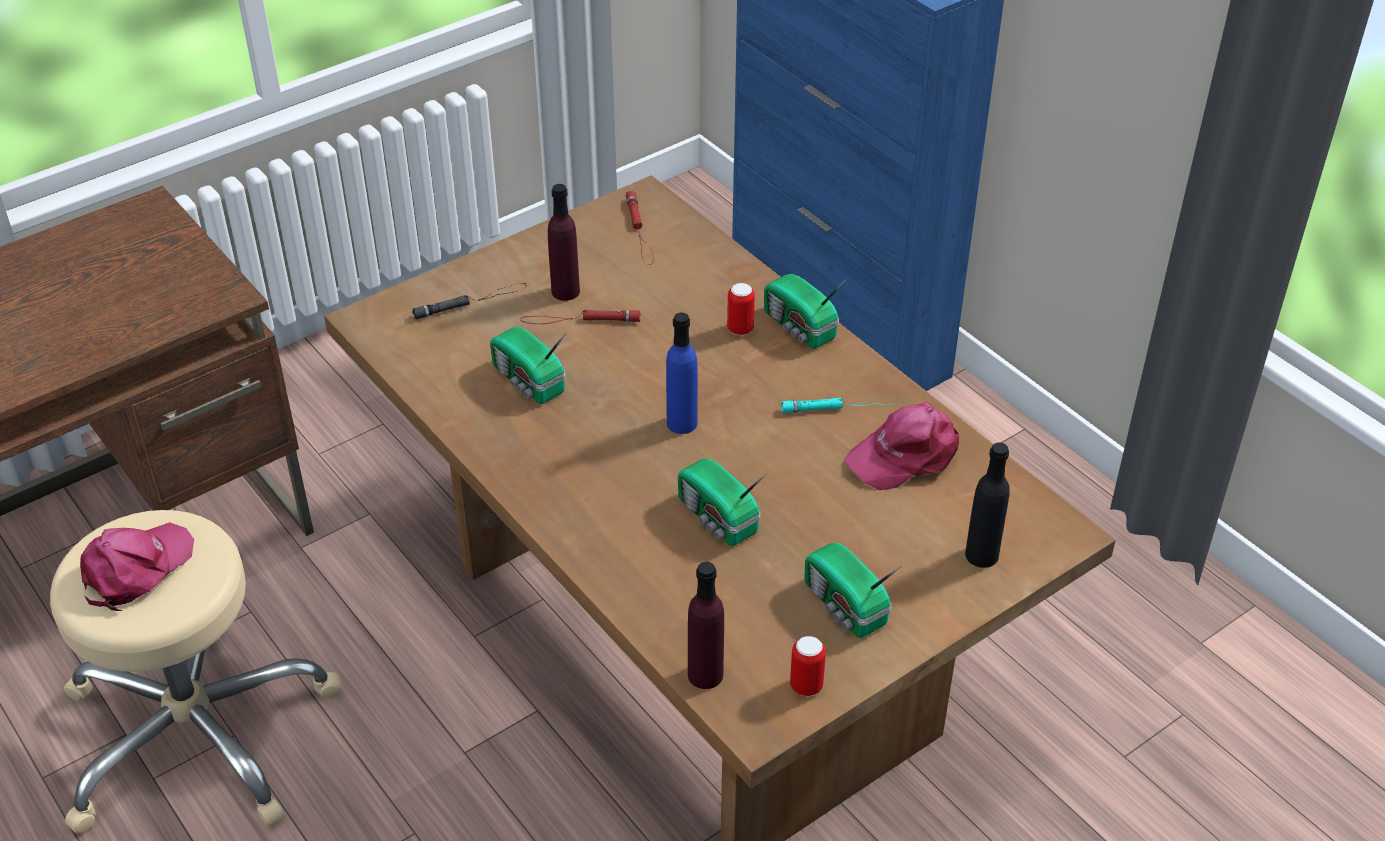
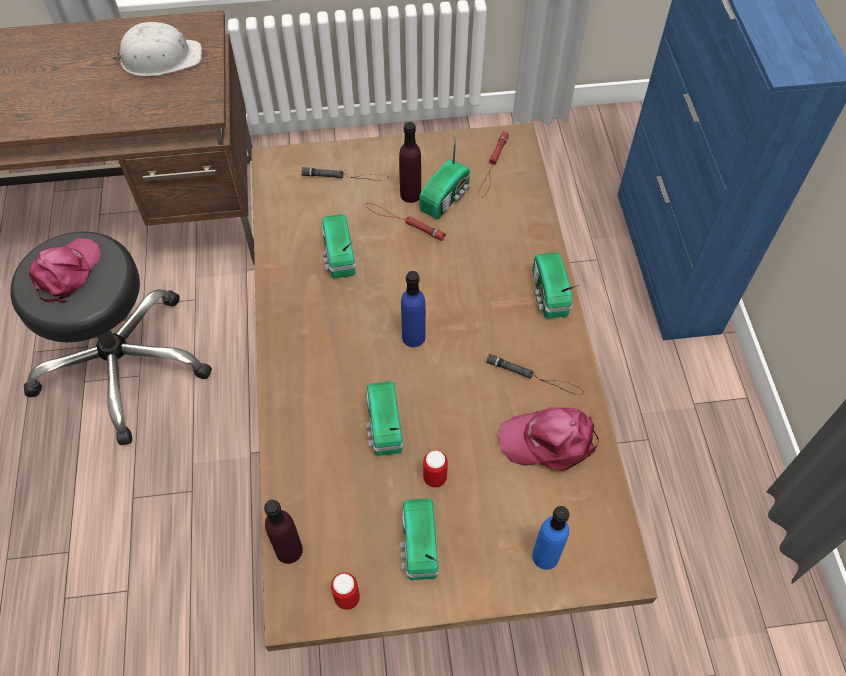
camera: 30 degrees right, 15 degrees up
(117, 263) = (160, 58): none -> white hard hat
(136, 569) = (67, 273): pink cap -> pink cap turned 45 degrees counterclockwise
(196, 731) = (122, 363): beige stool -> black stool
(611, 279) = (447, 197): none -> radio
(740, 329) = (506, 278): can -> can (435, 478)
(844, 405) = (534, 376): turquoise flashlight -> black flashlight
(981, 555) = (545, 556): black bottle -> blue bottle

